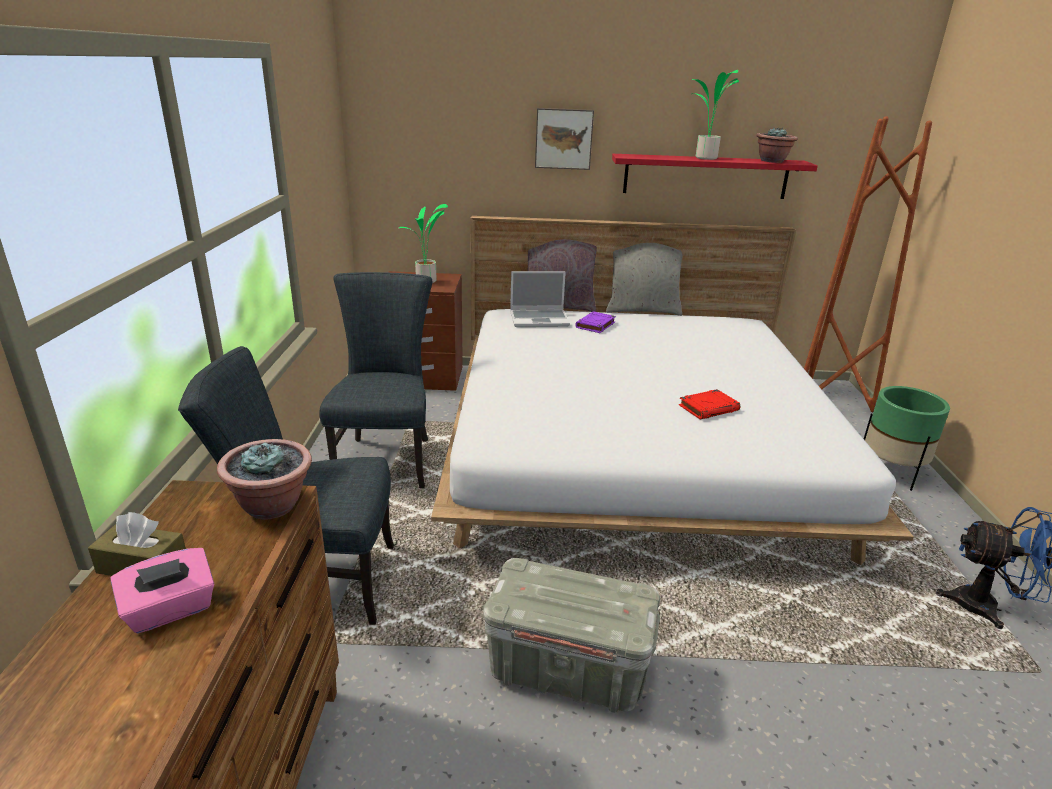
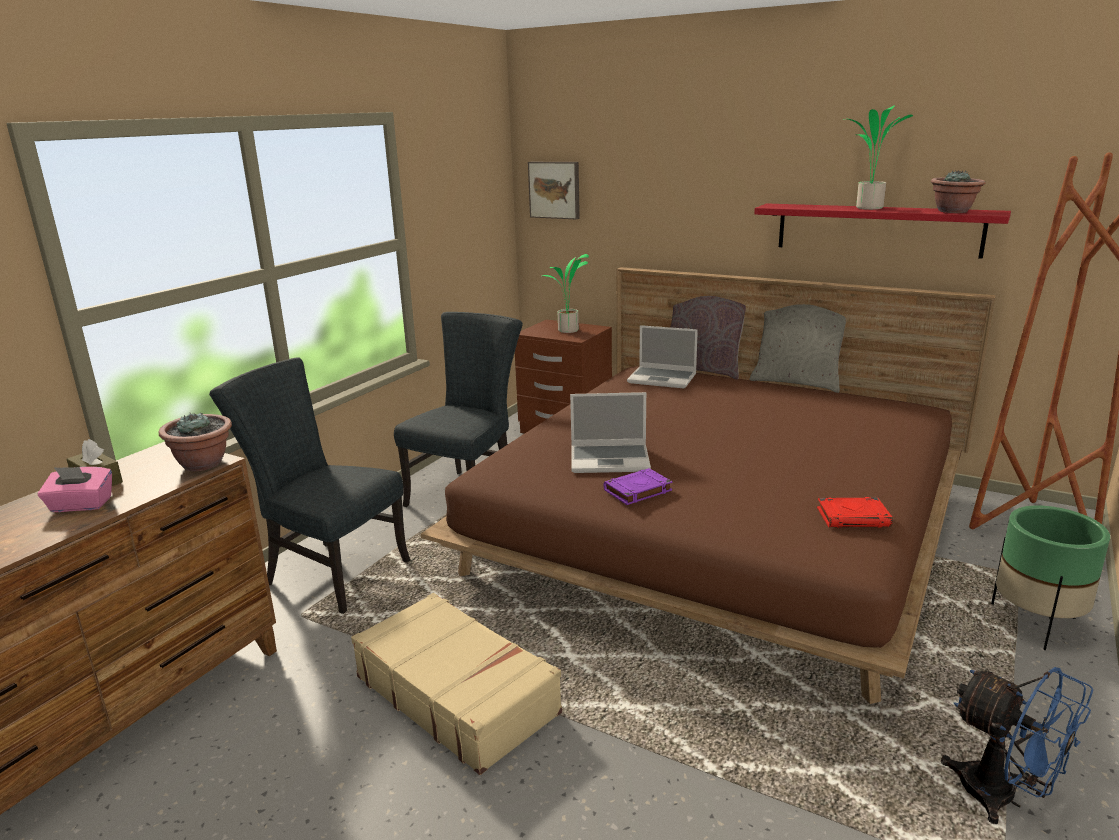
camera: 30 degrees right, 5 degrees down
(563, 138) = (713, 188): picture -> picture (555, 189)
(566, 669) = (457, 694): grey storage box -> beige suitcase
(588, 405) = (610, 460): none -> laptop
(595, 325) = (716, 390): purple book -> purple book (637, 491)
(634, 450) = (715, 531): white bed -> brown bed
(708, 408) = (737, 483): red book -> red book (853, 517)

